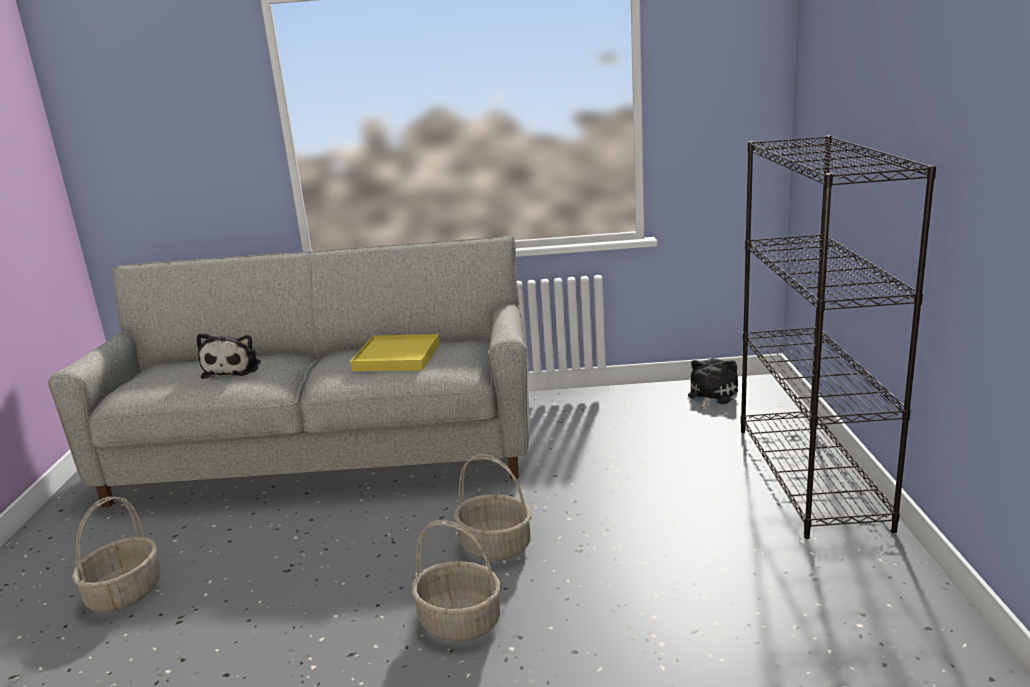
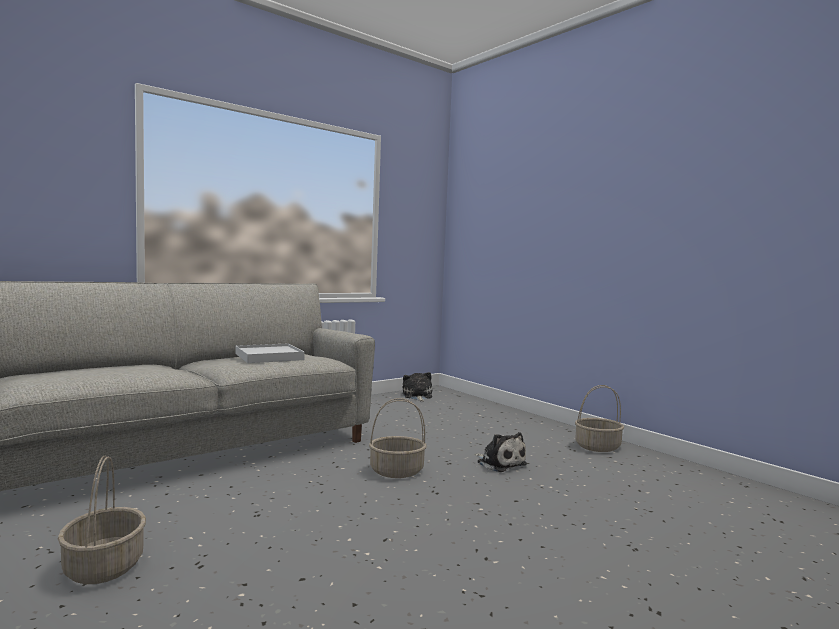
camera: 40 degrees left, 15 degrees down
(234, 369) = (123, 370): plush toy -> plush toy (499, 463)
(397, 357) = (269, 357): yellow tray -> white tray
(461, 622) = (432, 506): basket -> basket (598, 447)
(811, 476) = (514, 418): black bookcase -> none

